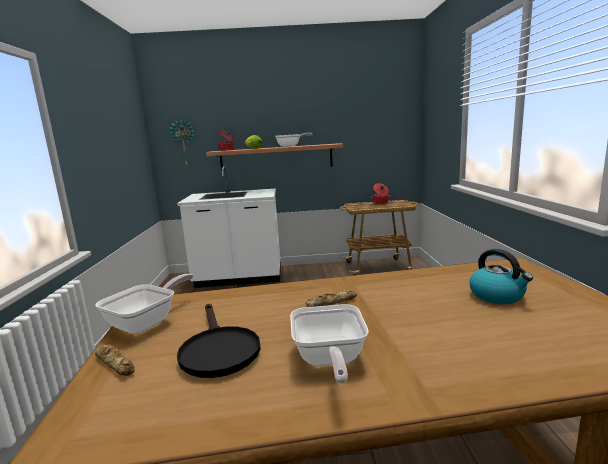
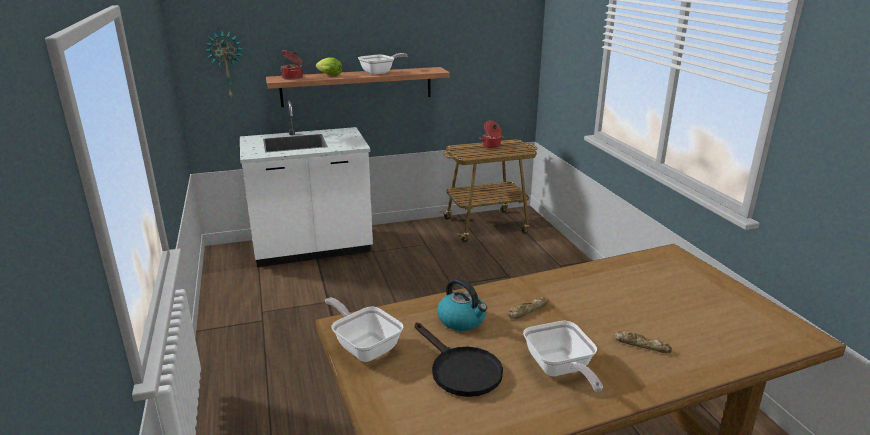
camera: 15 degrees left, 10 degrees up
(116, 364) = (378, 393): bread -> bread (641, 345)
(148, 322) = (364, 346): frying pan -> frying pan turned 60 degrees counterclockwise
(497, 296) = (666, 293): kettle -> kettle (462, 320)

